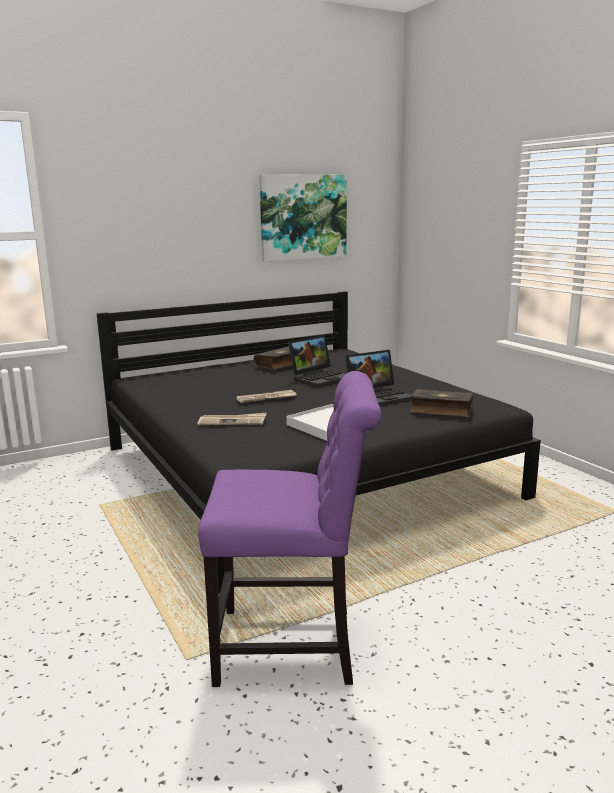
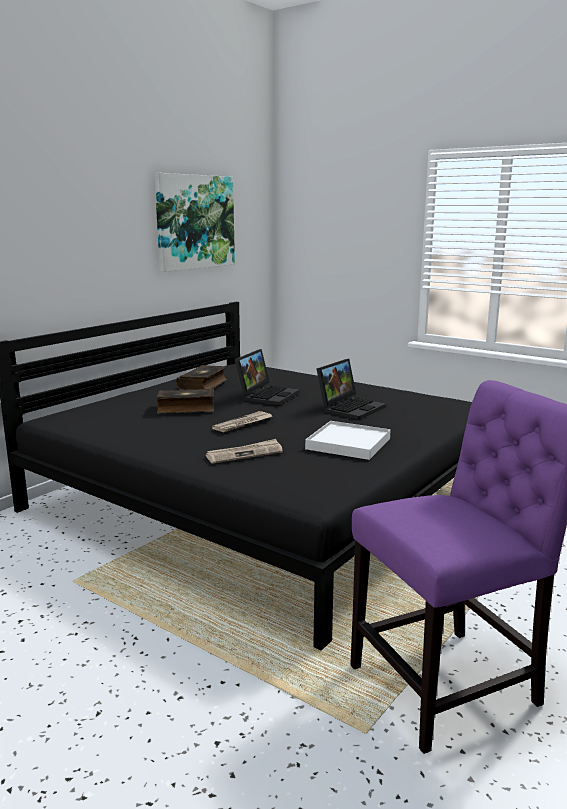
camera: 25 degrees left, 0 degrees up
(441, 410) = (425, 415): book -> book (186, 408)

